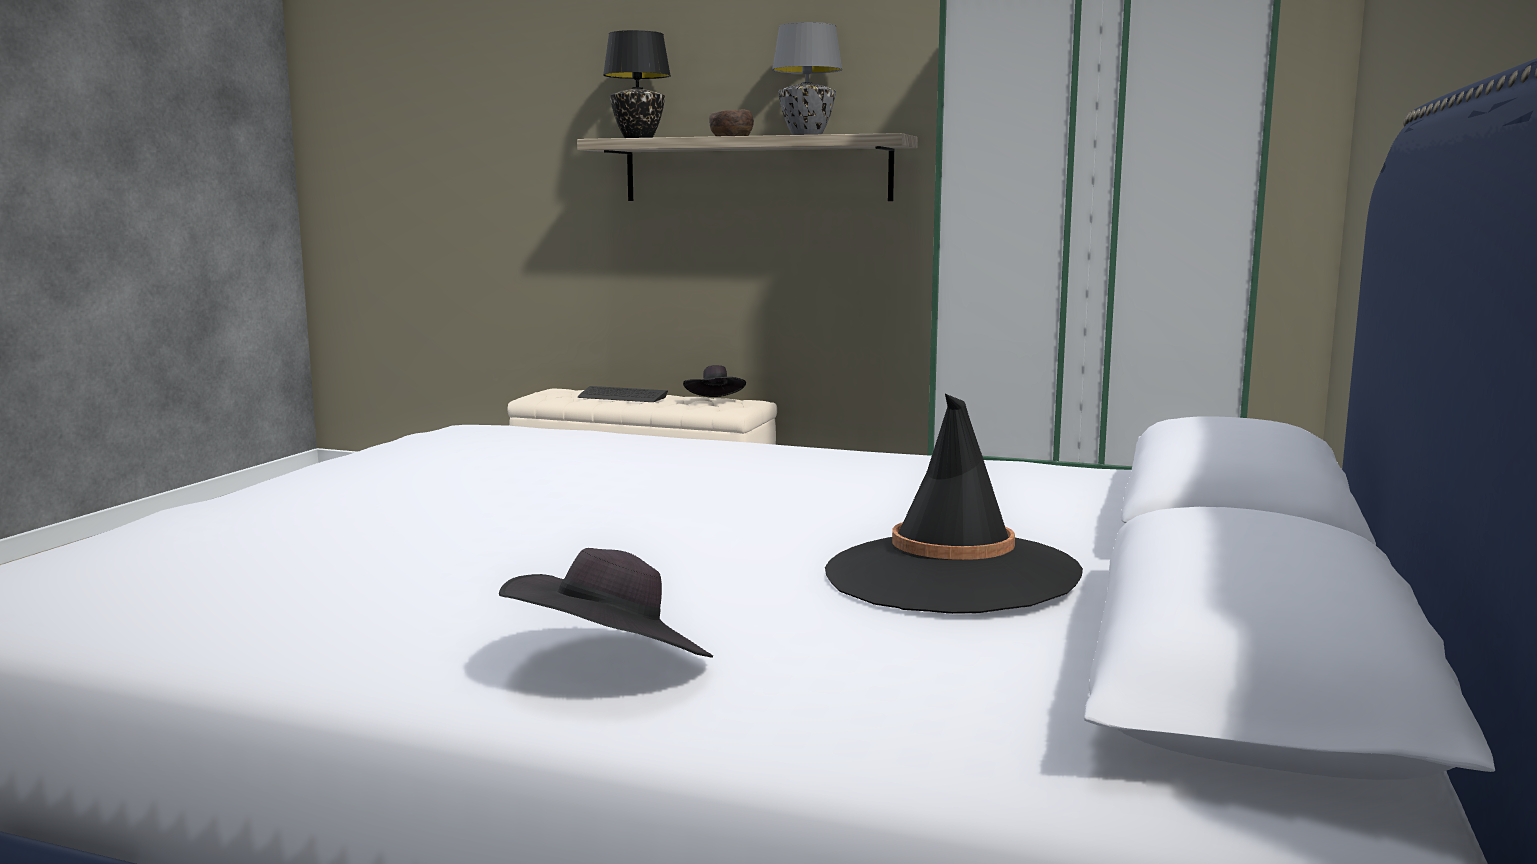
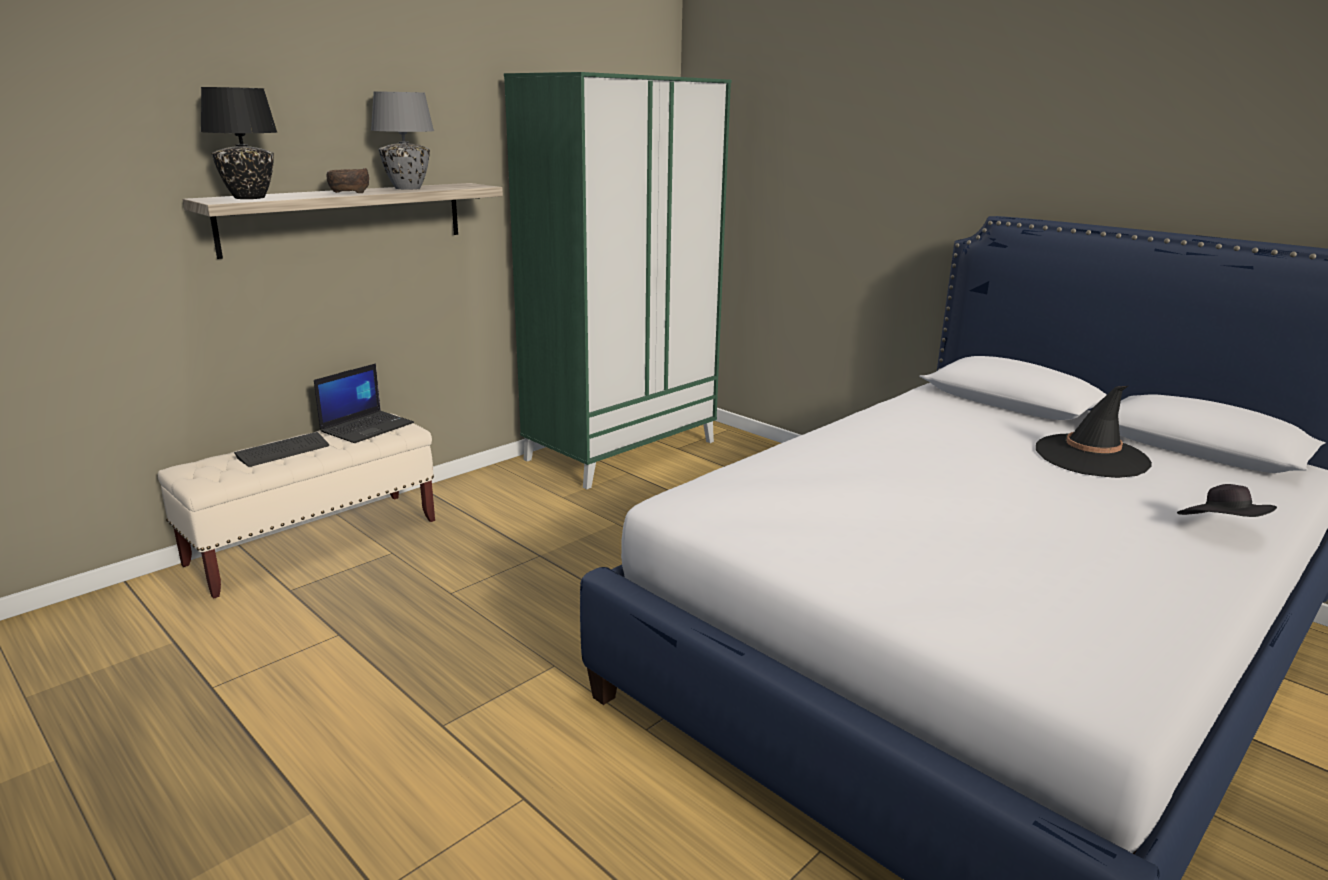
camera: 65 degrees left, 10 degrees up
(715, 401) = (367, 427): black hat -> laptop

